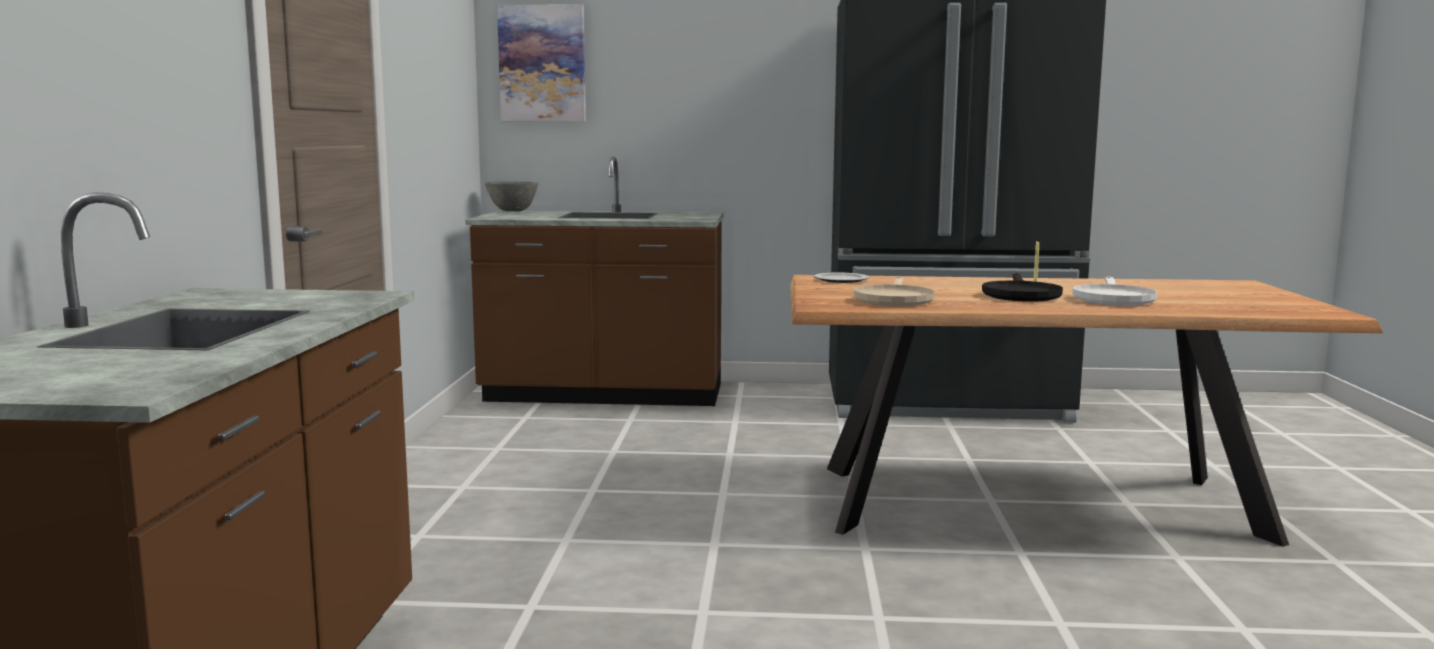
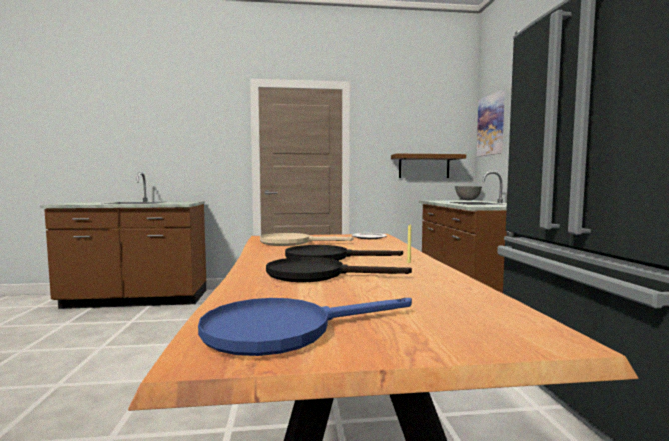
camera: 80 degrees right, 5 degrees down
(447, 142) = (424, 166): none -> brown shelf
(1112, 298) = (317, 274): white frying pan -> black frying pan
(1277, 305) = (284, 330): none -> blue frying pan

